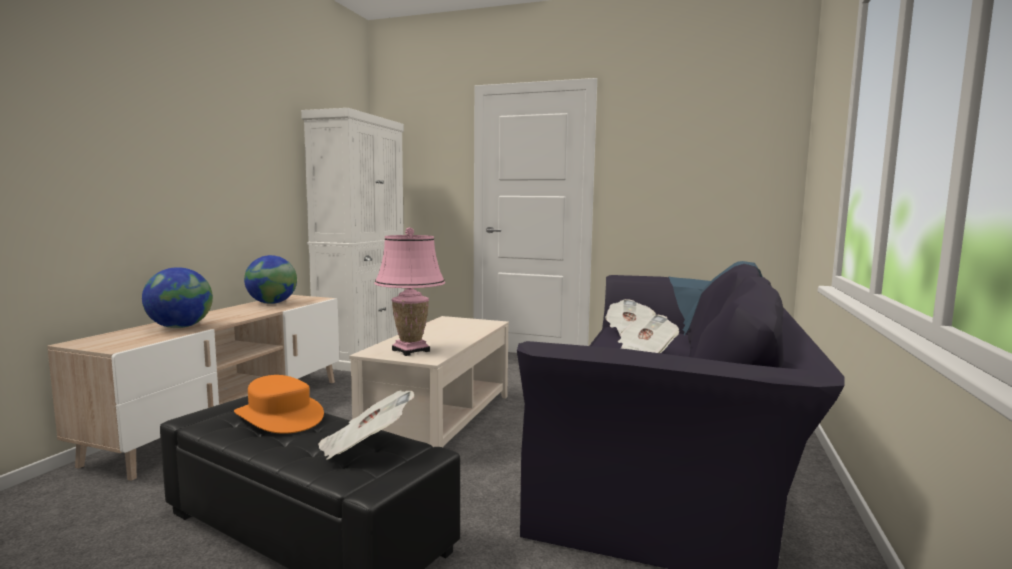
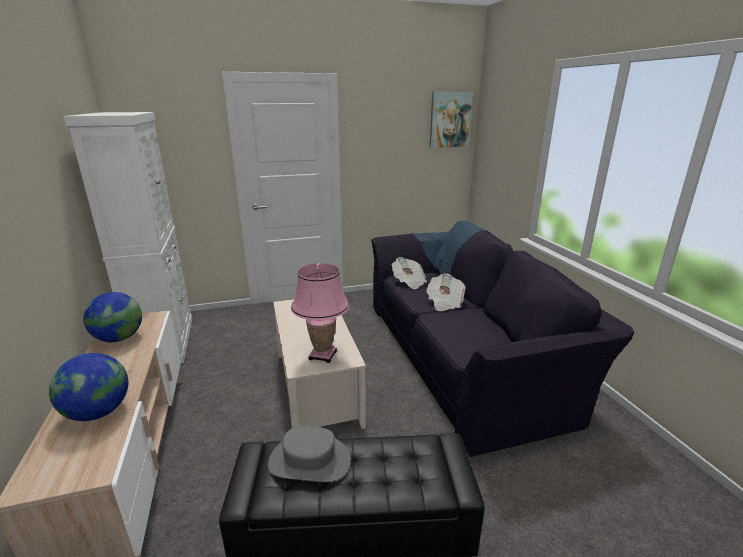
camera: 35 degrees left, 15 degrees up
(280, 416) = (309, 461): orange hat -> grey hat
(364, 447) = (411, 459): newspaper -> none
(760, 128) = (449, 119): none -> picture

